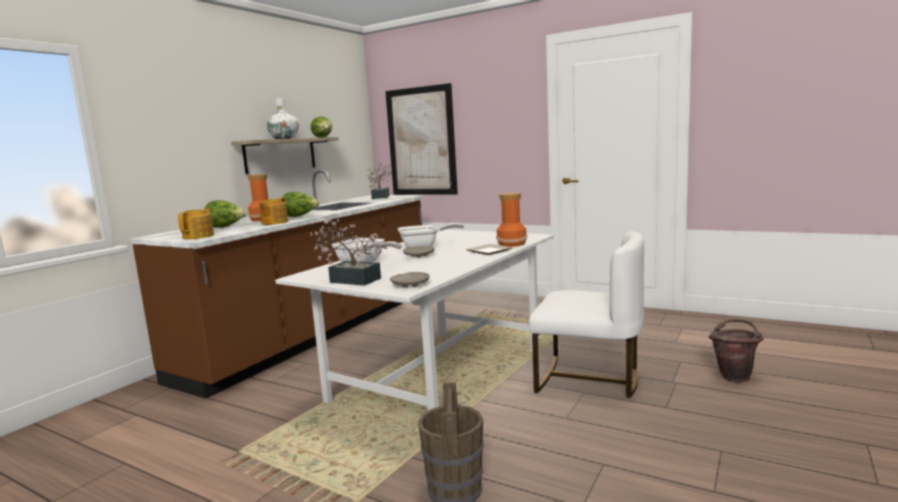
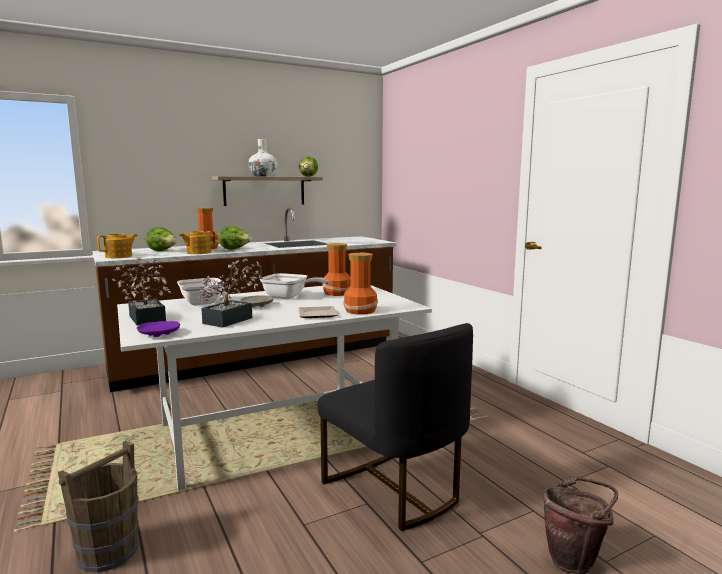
camera: 30 degrees right, 0 degrees up
(381, 197) = (360, 239): potted plant -> potted plant (232, 319)
(410, 285) = (159, 334): beige plate -> purple plate
(421, 141) = (415, 186): picture -> none
(452, 238) = (336, 293): none -> vase
(588, 379) = (394, 489): white chair -> black chair

